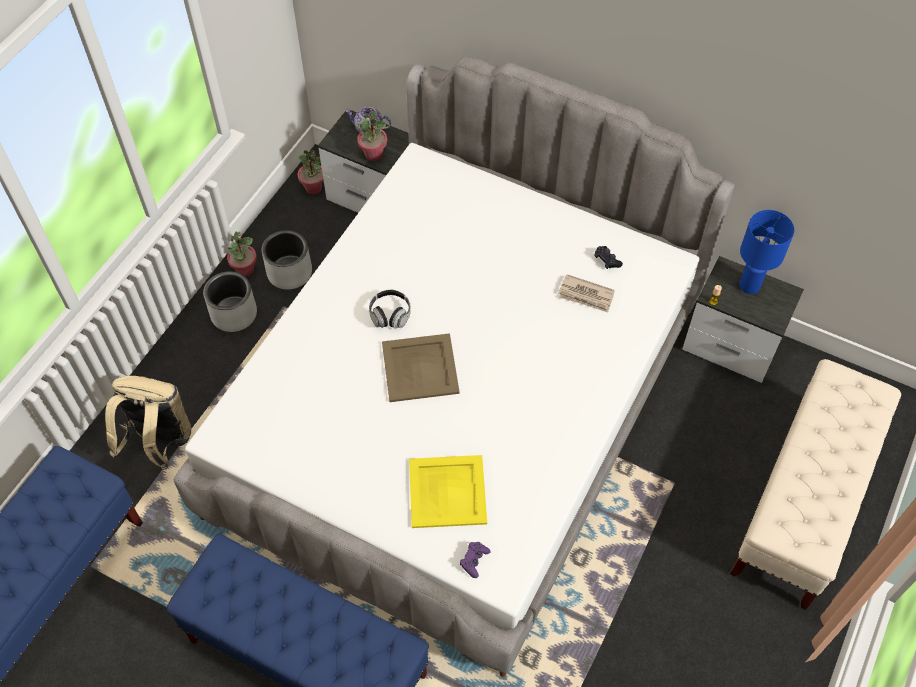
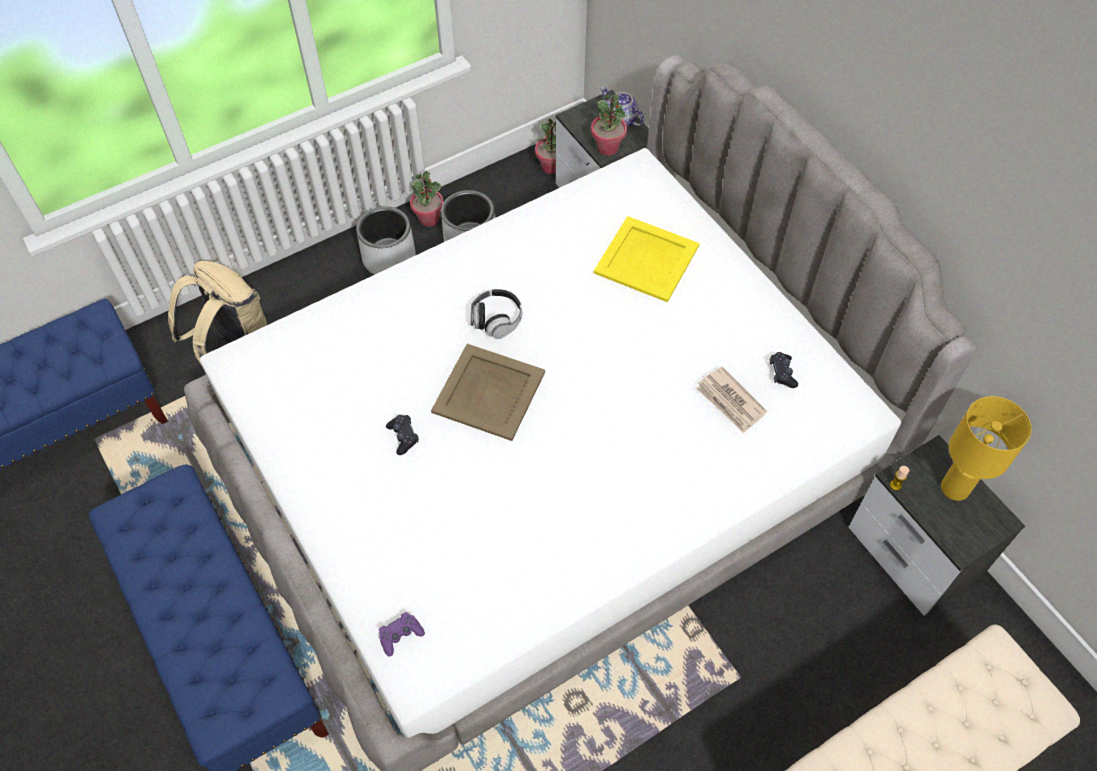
camera: 30 degrees right, 0 degrees up
(381, 428) = (403, 437): none -> black game controller
(448, 492) = (425, 543): yellow tray -> yellow tray (647, 260)
(749, 285) = (954, 487): blue table lamp -> yellow table lamp

